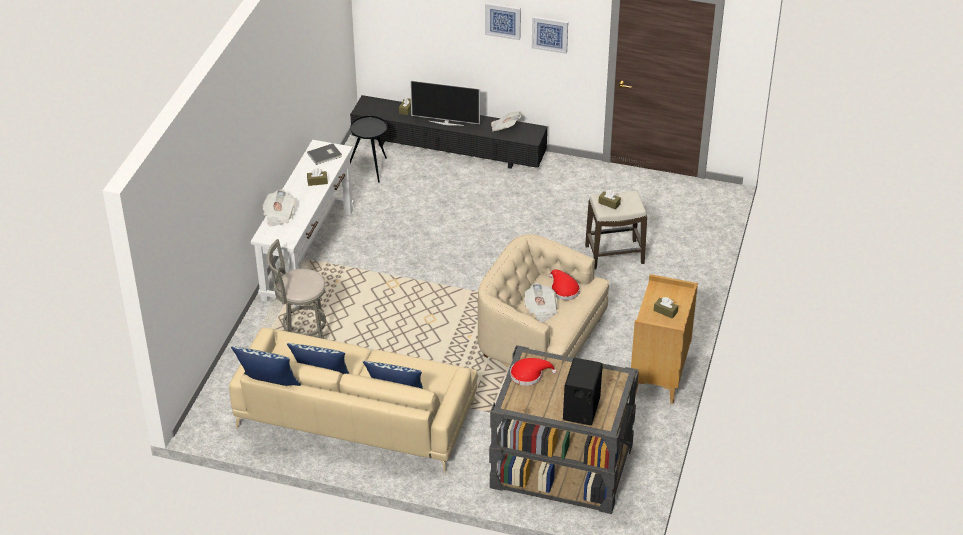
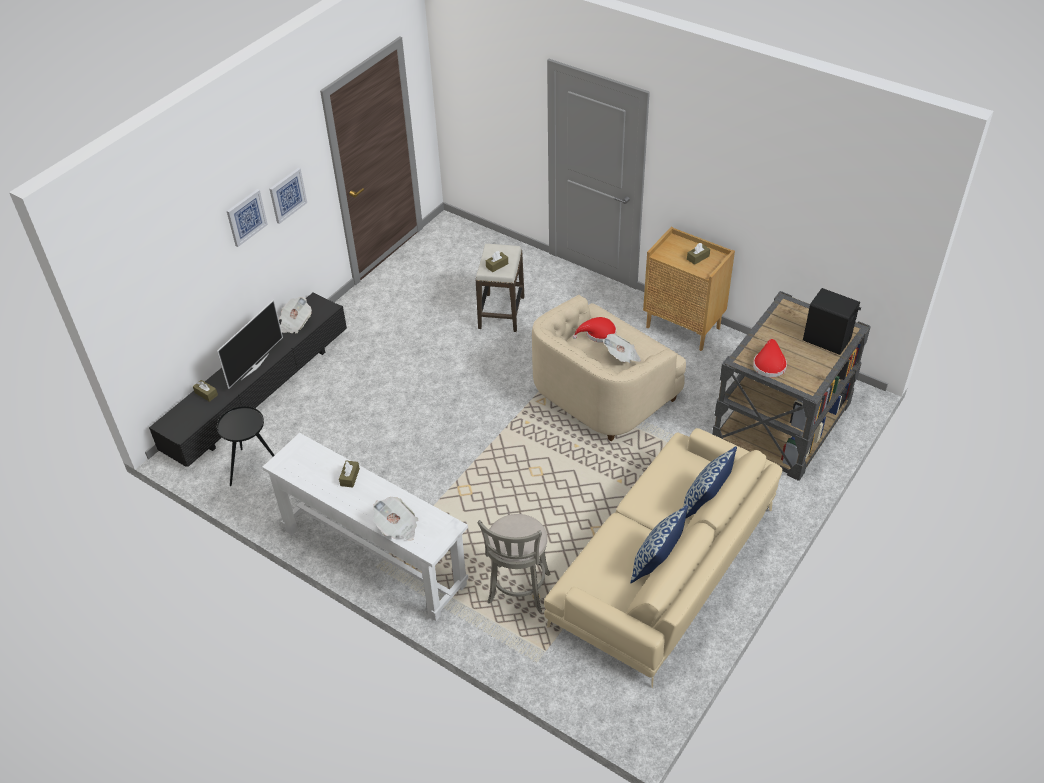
camera: 70 degrees left, 5 degrees up
(268, 386) = (696, 598): pillow -> none
(325, 155) = (302, 460): grey book -> none

